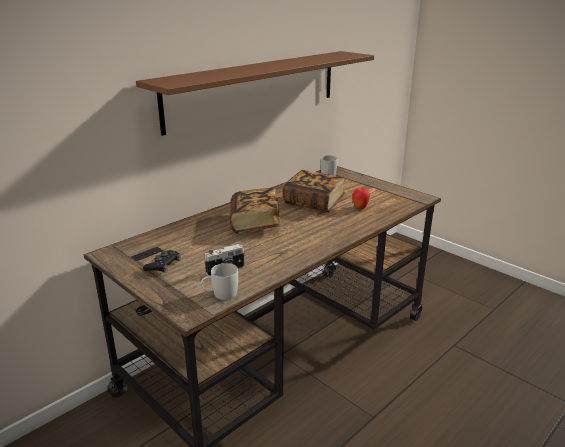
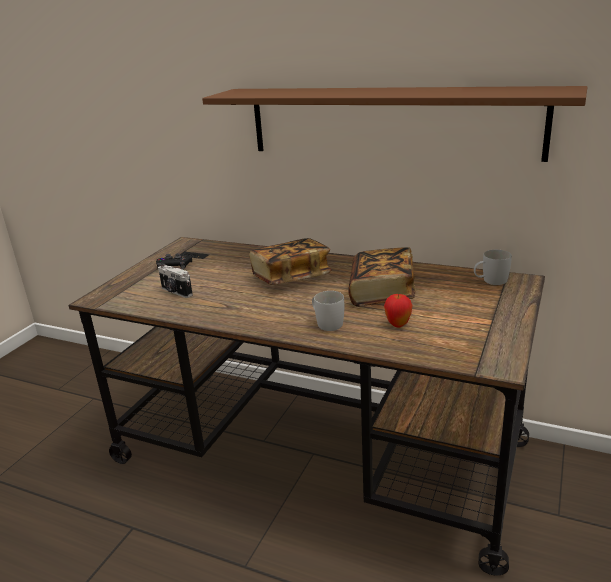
camera: 70 degrees right, 0 degrees up
(220, 295) = (130, 301): white mug -> white mug (326, 323)

